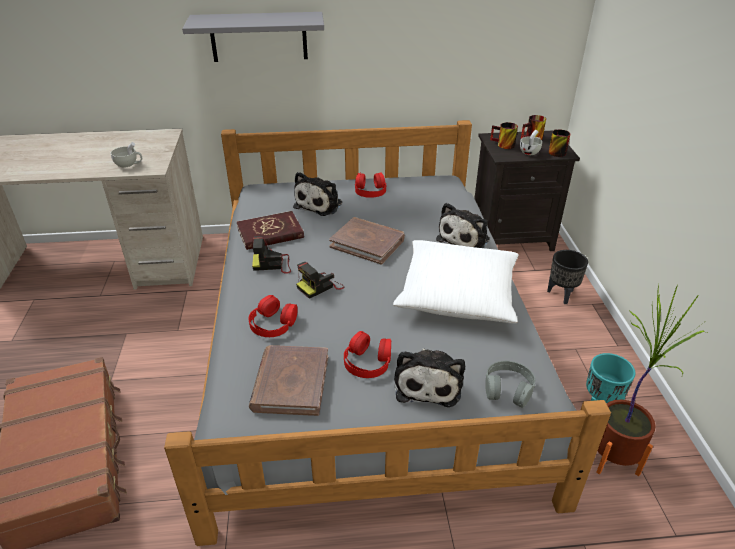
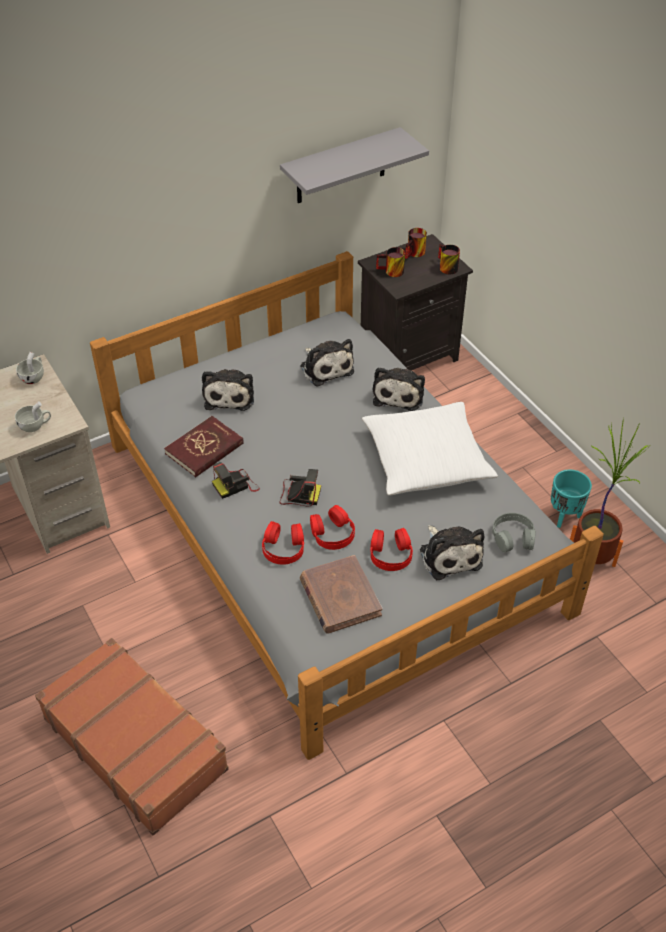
camera: 25 degrees left, 10 degrees up
(258, 37) = (122, 235): grey shelf -> grey shelf (341, 167)
(320, 286) = (299, 494): camera -> camera turned 105 degrees counterclockwise
(367, 243) = (310, 429): brown book -> none
(370, 191) = (270, 361): red headphones -> red headphones (332, 533)
(413, 205) = (326, 367): none -> plush toy
(530, 152) = (423, 274): white cup -> white cup (34, 377)
(561, 294) = (486, 412): black planter -> none

